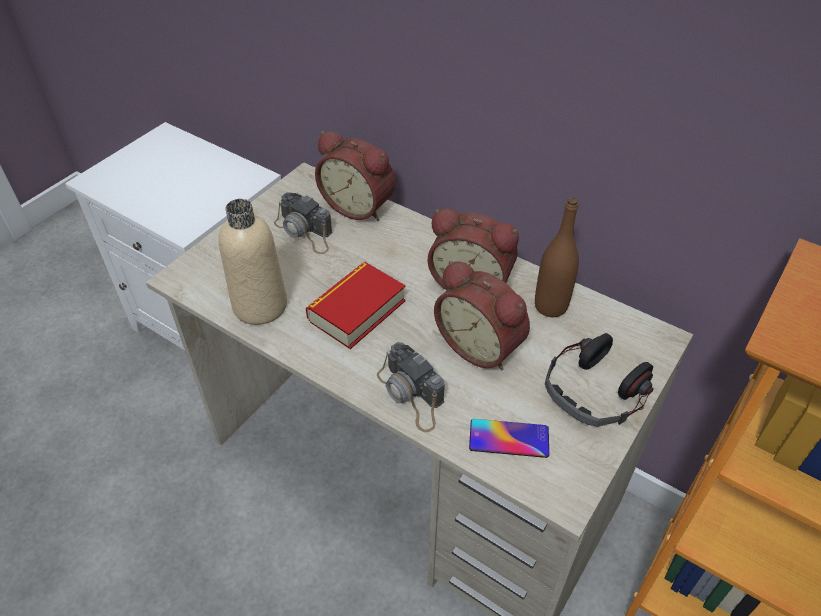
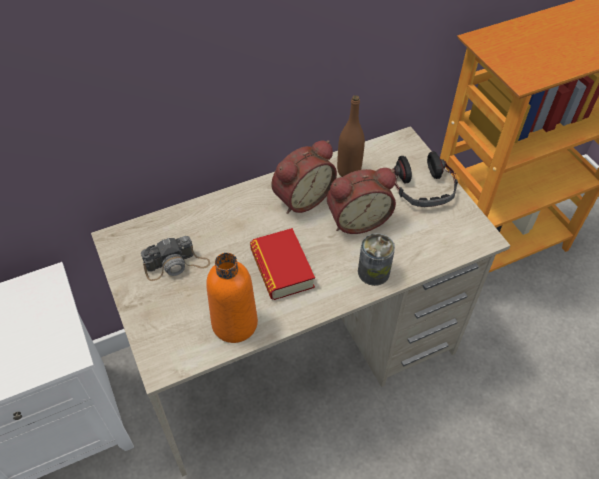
camera: 60 degrees left, 5 degrees up
(260, 305) = (234, 323): beige bottle -> orange bottle
(359, 206) = (175, 221): alarm clock -> none
(411, 394) = (373, 272): camera -> can
(509, 438) = (433, 242): phone -> none

